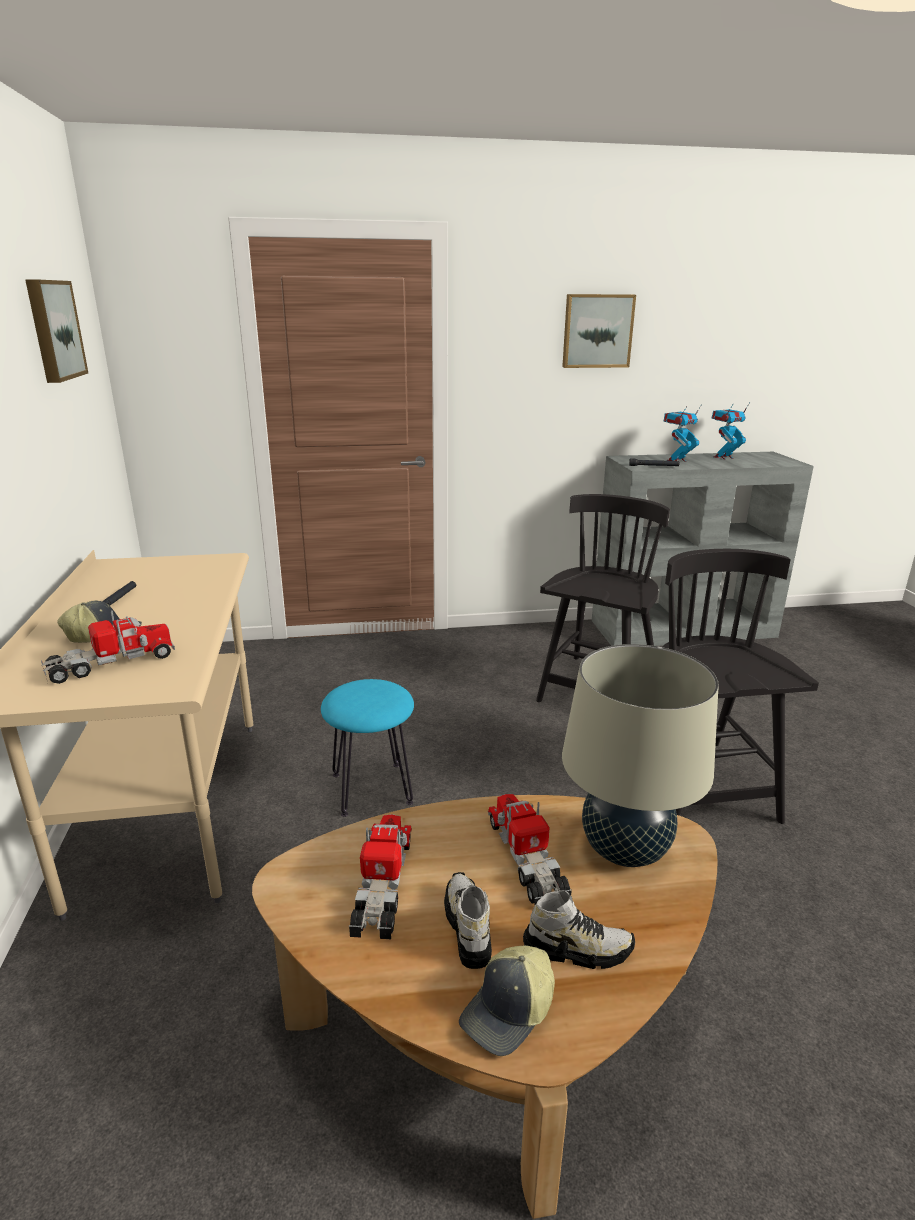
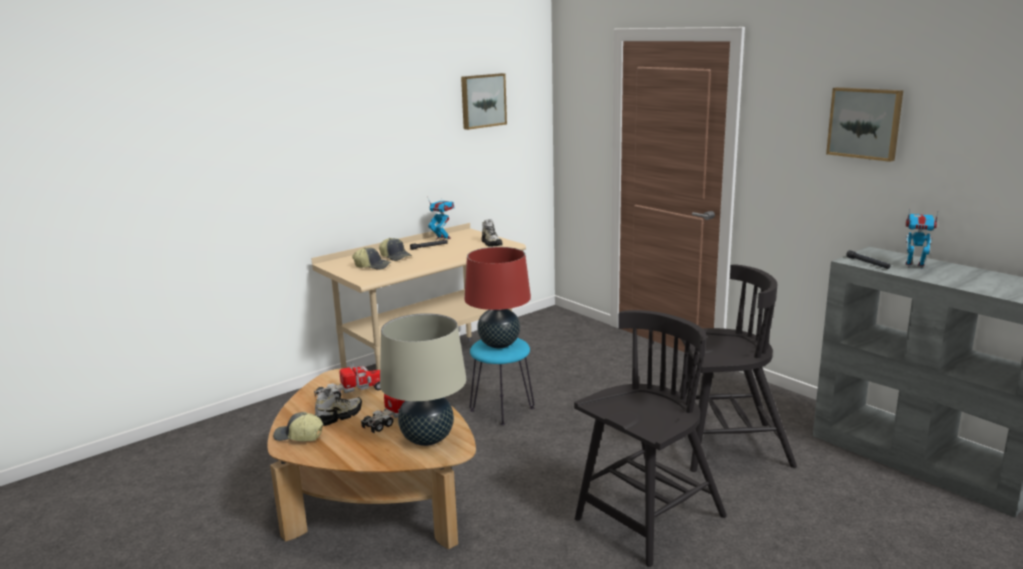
camera: 60 degrees right, 5 degrees down
(111, 664) = (373, 266): toy truck -> cap
(372, 696) = (499, 344): none -> red table lamp
(577, 949) = (344, 442): shoe -> shoe (491, 243)
(723, 457) = (983, 277): toy robot -> toy robot (442, 238)

